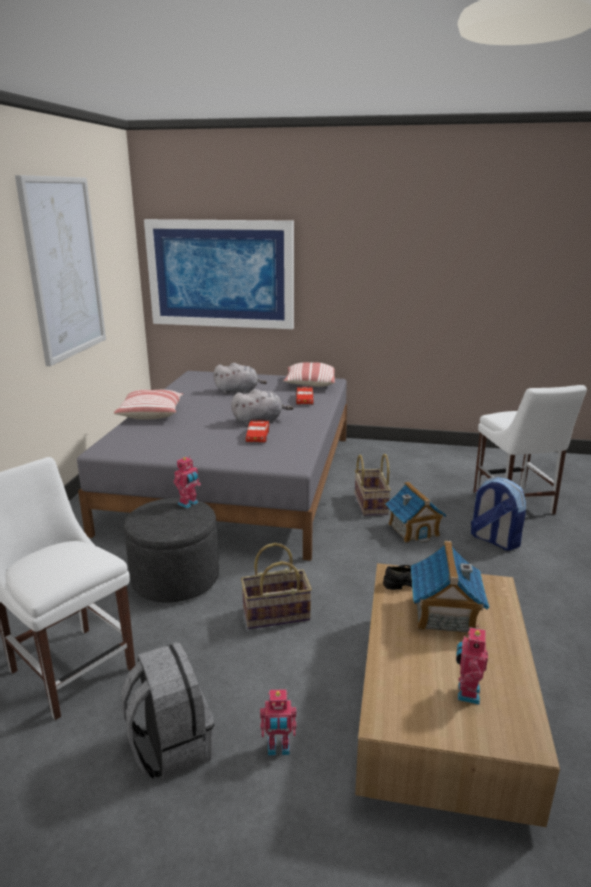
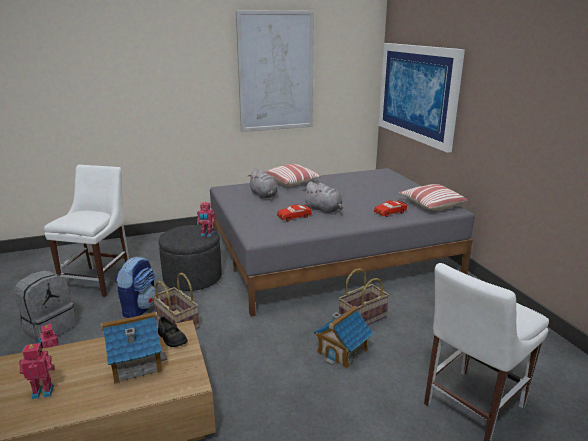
camera: 60 degrees right, 0 degrees up
(239, 391) = (372, 190): grey plush toy -> grey plush toy (264, 195)
(493, 540) = (373, 405): backpack -> backpack (139, 308)

